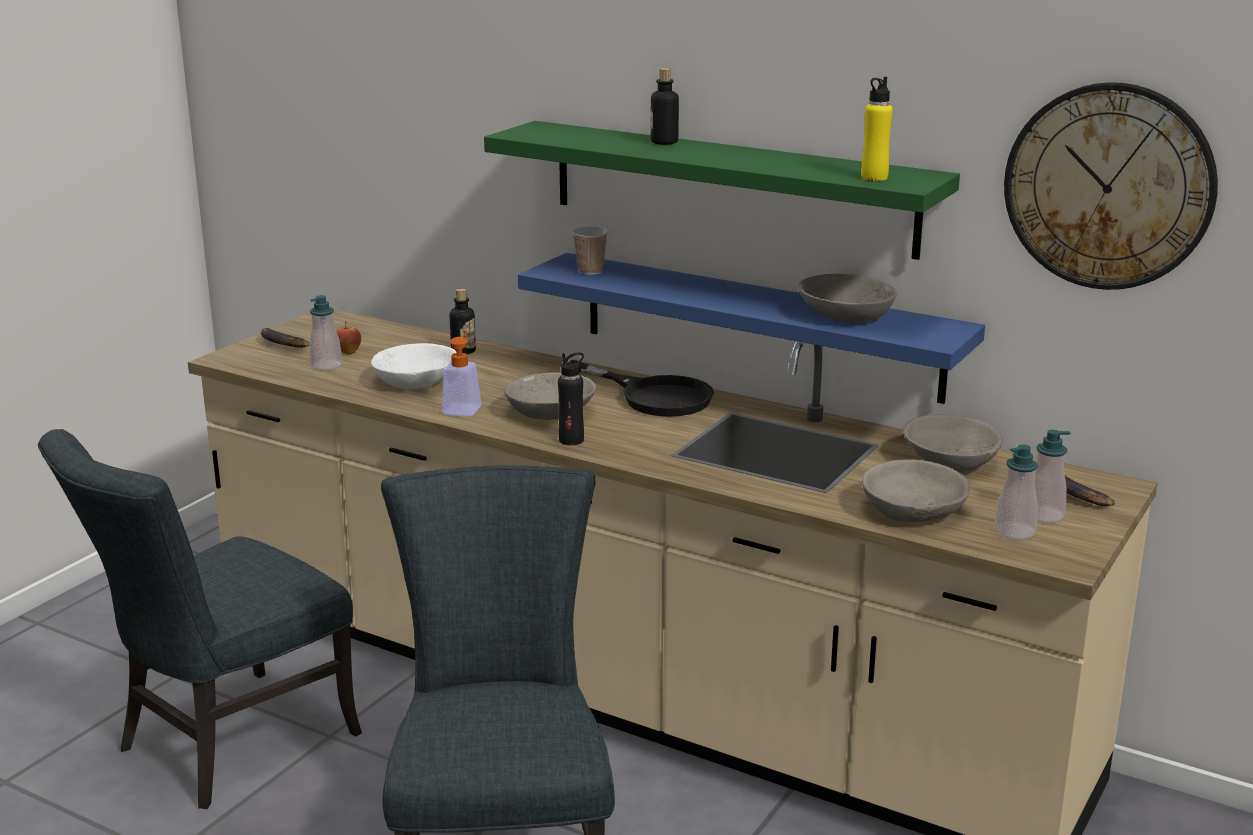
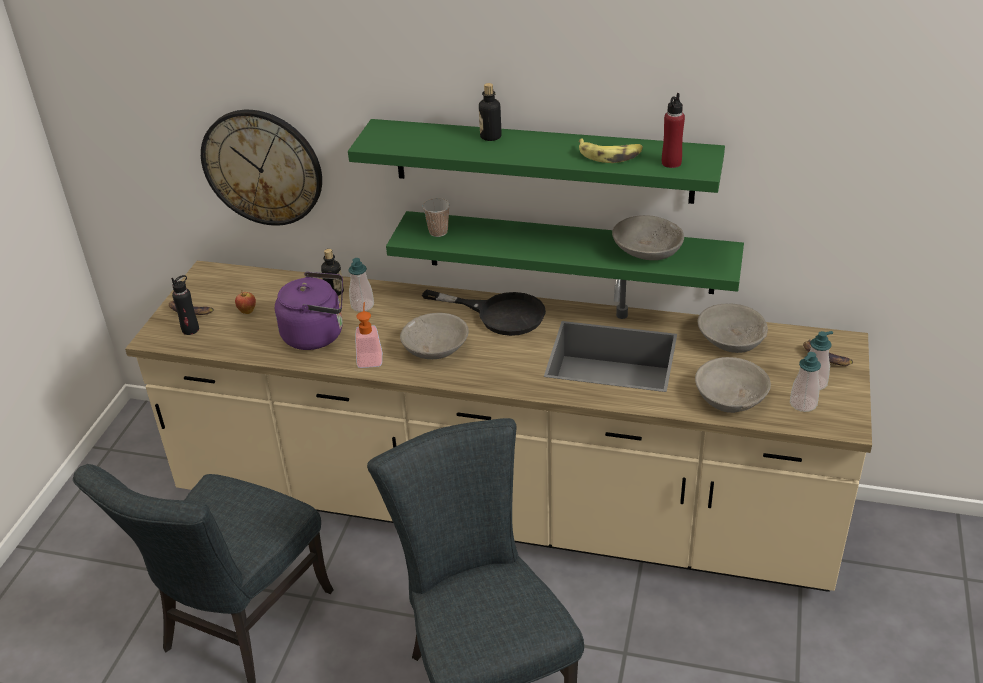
camera: 15 degrees left, 15 degrees up
(326, 366) = (238, 330): soap dispenser -> soap dispenser (362, 305)
(416, 381) = (317, 334): white bowl -> purple kettle
(571, 440) = (466, 376): black bottle -> black bottle (190, 329)
(759, 326) = (569, 252): blue shelf -> green shelf
(800, 166) = (610, 155): none -> banana
(874, 177) = (671, 163): yellow bottle -> red bottle
(1108, 186) = (836, 150): wall clock -> wall clock (262, 167)

